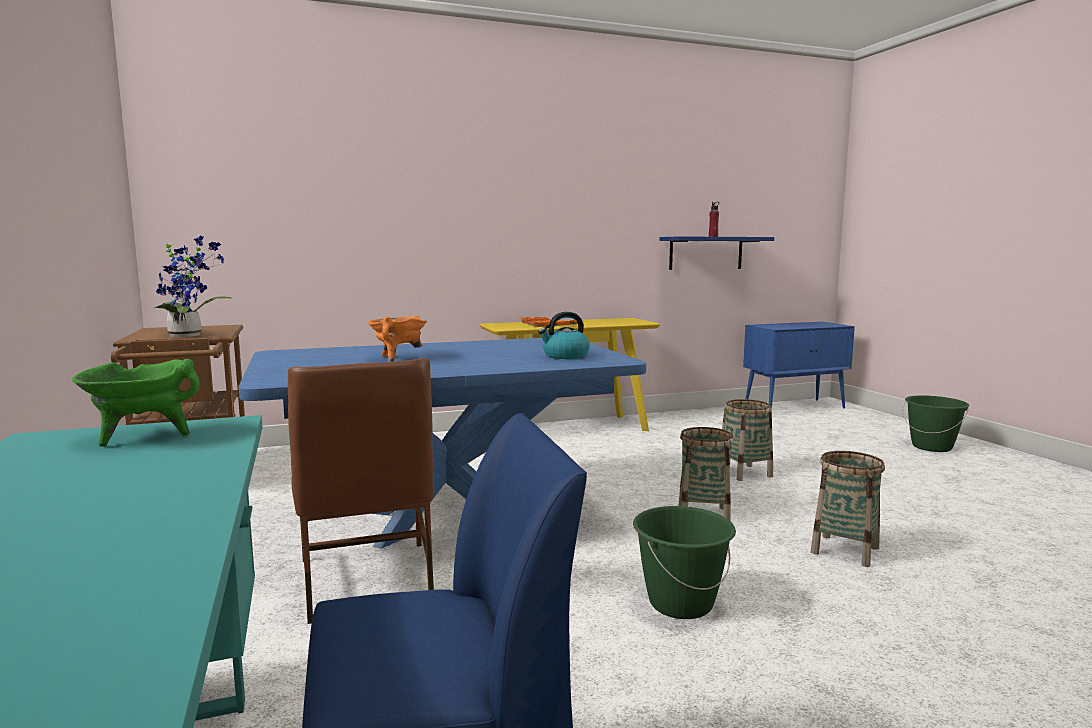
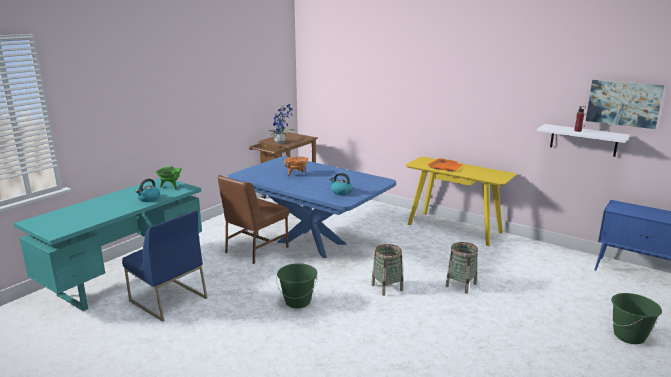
camera: 55 degrees right, 10 degrees up
(171, 474) = (148, 199): none -> kettle
(706, 253) = (583, 140): blue shelf -> white shelf
(742, 198) = (623, 103): none -> picture
(844, 550) = (390, 327): basket -> none

